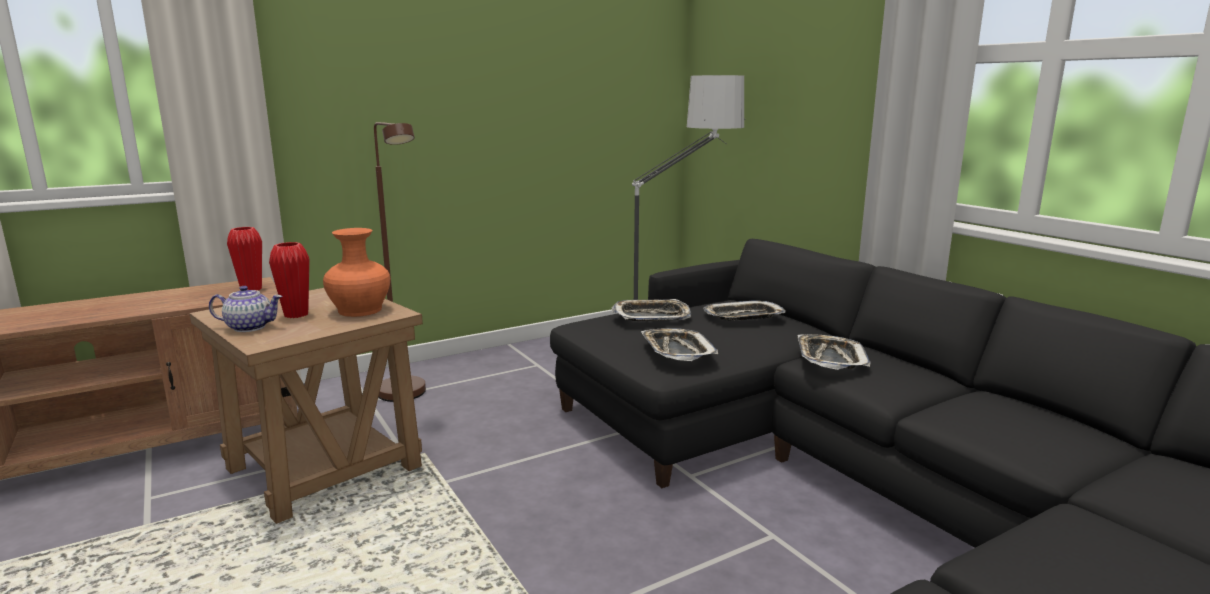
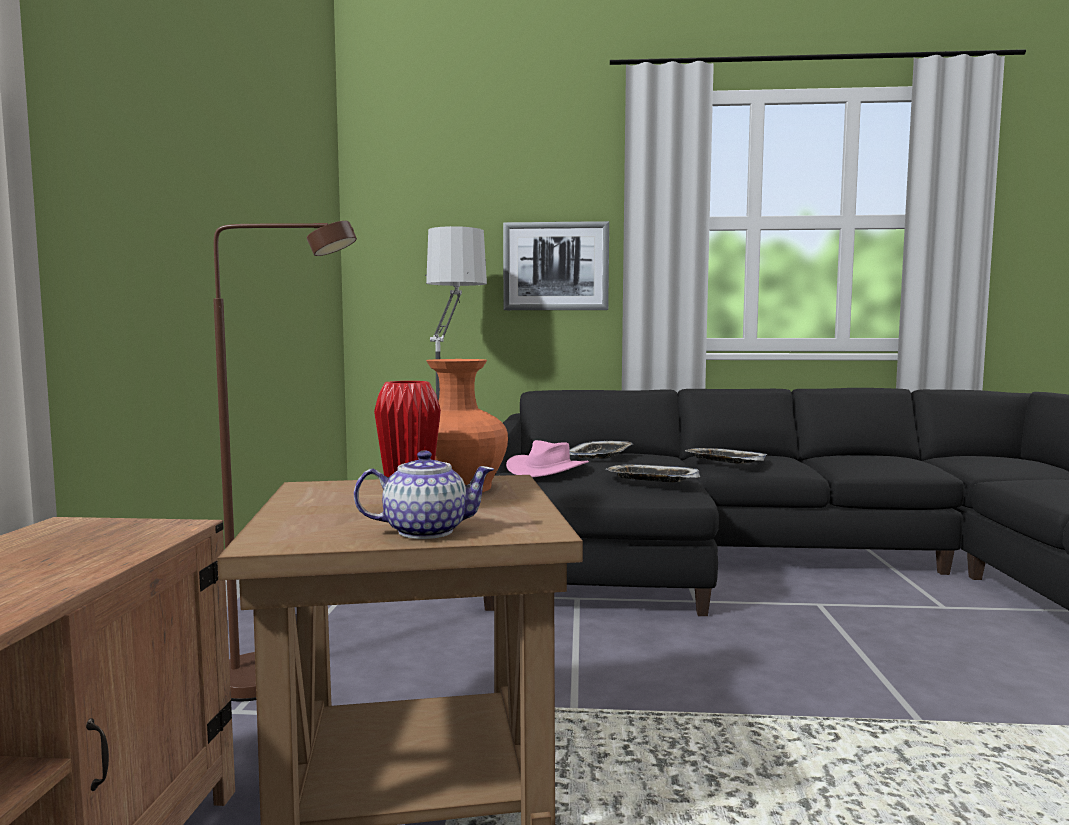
camera: 55 degrees left, 10 degrees down
(249, 327) = (424, 531): teapot -> teapot turned 45 degrees clockwise
(251, 289) = (111, 529): red vase -> none
(652, 316) = (547, 469): tray -> pink hat
(829, 107) = (556, 266): none -> picture

